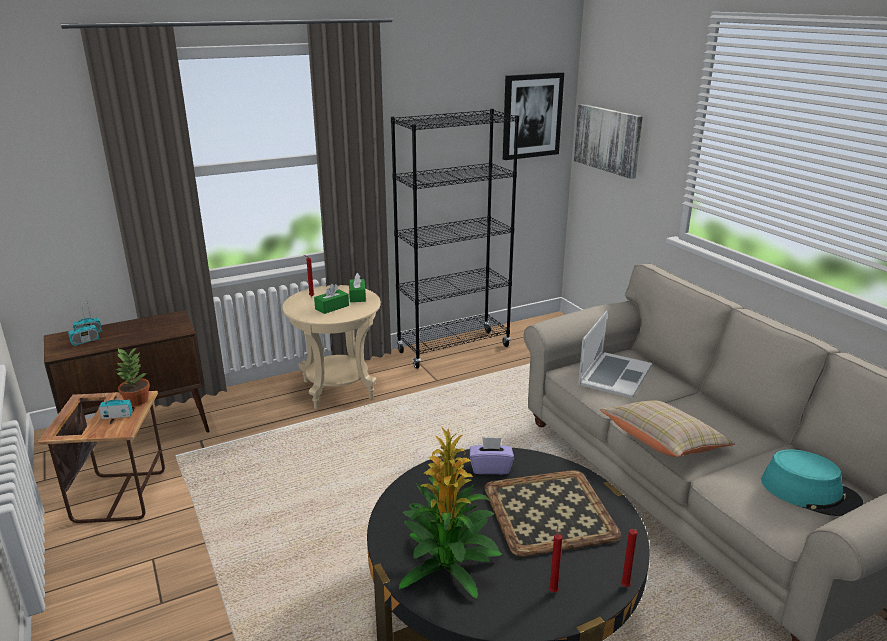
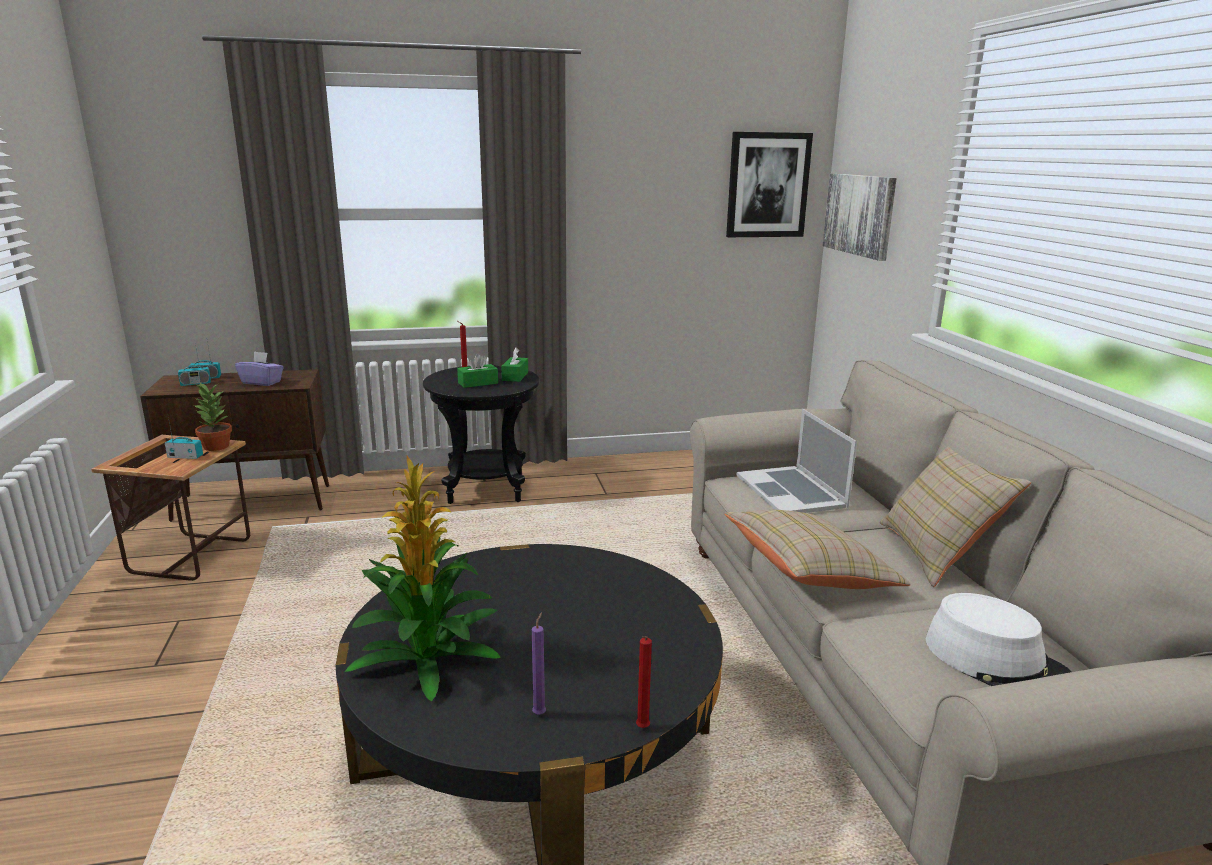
camera: 15 degrees right, 5 degrees down
(338, 390) = (486, 489): beige side table -> black side table
(453, 349) = (646, 465): black bookcase -> none
(490, 468) = (561, 566): purple tissue box -> purple tissue box (262, 382)
(548, 513) = (600, 625): tray -> none
(553, 590) = (540, 713): red candle -> purple candle
(614, 374) = (791, 491): laptop -> laptop turned 120 degrees clockwise
(733, 413) = (938, 553): none -> beige pillow
(810, 492) = (996, 660): turquoise hat -> white hat

